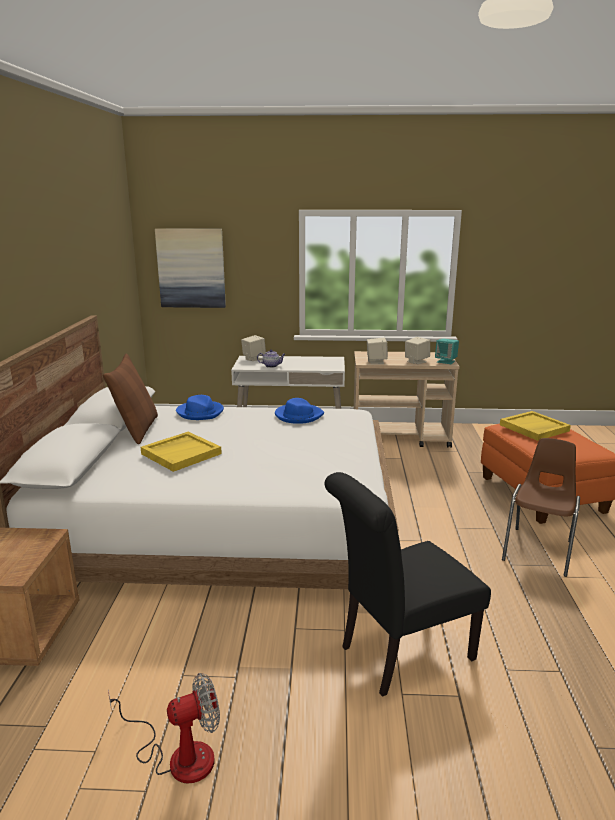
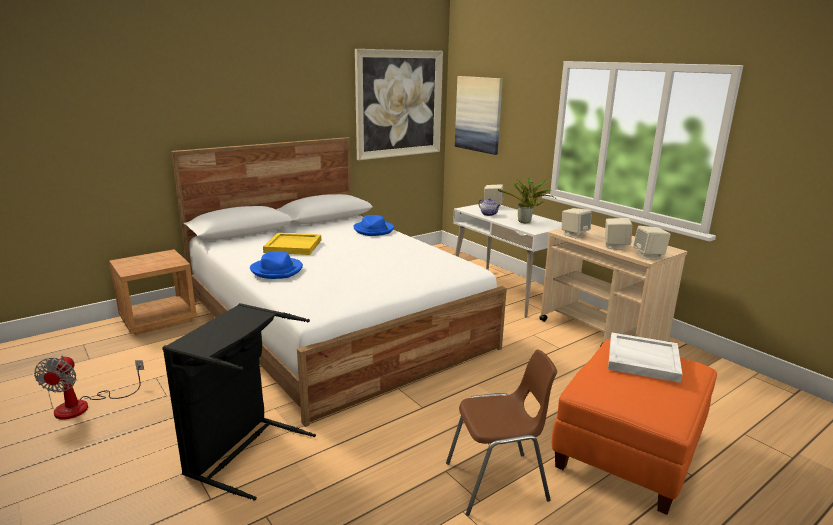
camera: 50 degrees right, 0 degrees up
(113, 267) = (399, 104): none -> picture
(137, 430) = (316, 227): brown pillow -> none
(178, 755) = (84, 406): fan -> fan turned 60 degrees clockwise
(298, 415) = (422, 254): blue hat -> blue hat (277, 270)
(312, 364) = (525, 222): none -> potted plant
(399, 654) = (241, 451): black chair -> black laundry basket
(446, 361) = (649, 256): turquoise speaker -> beige speaker
(534, 428) = (642, 360): yellow tray -> white tray

